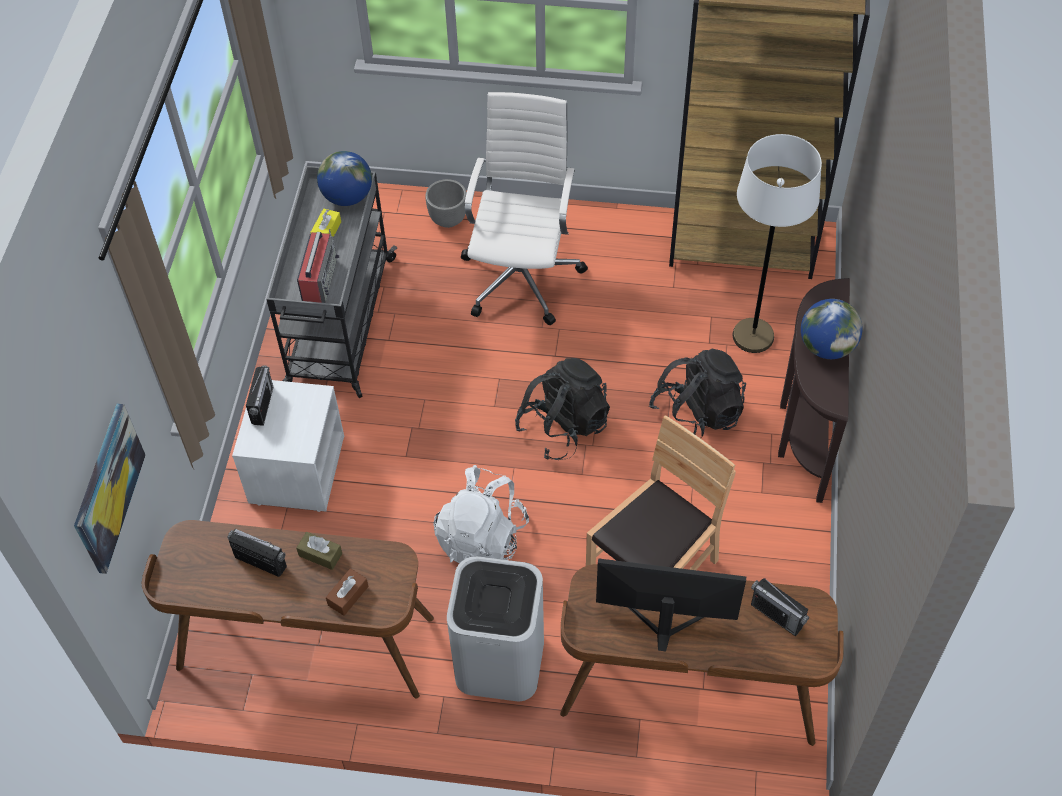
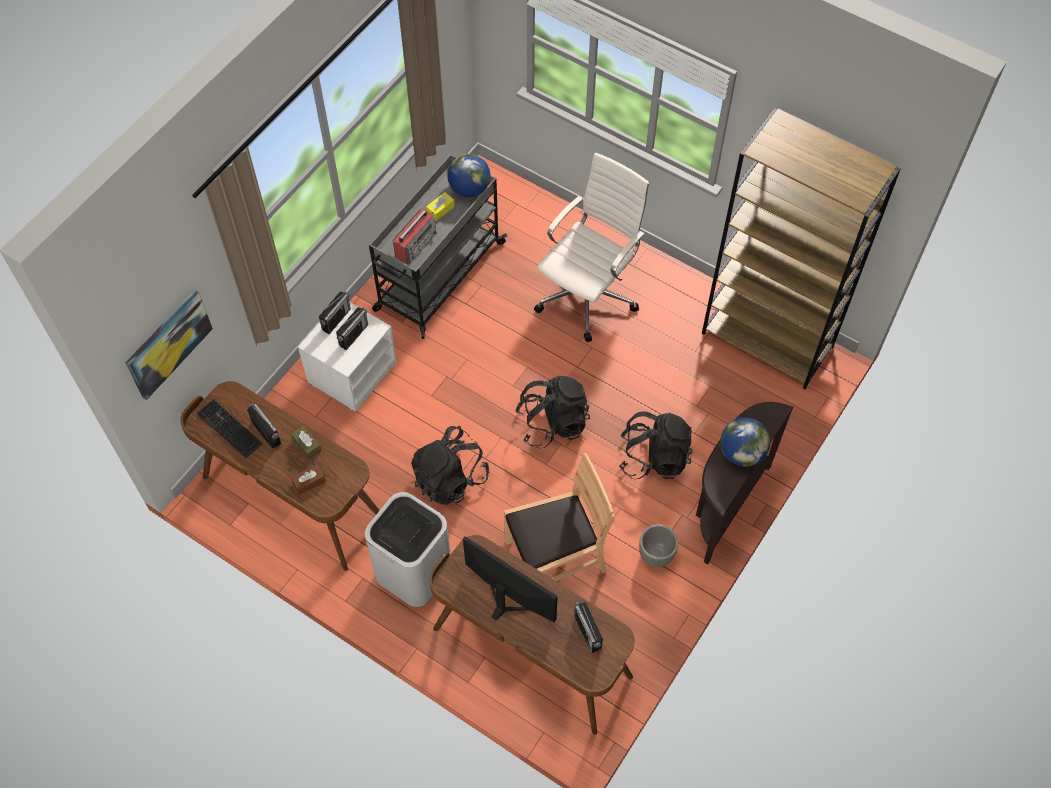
camera: 25 degrees right, 5 degrees up
(209, 579) = (227, 429): none -> keyboard
(294, 414) = (353, 335): none -> radio
(448, 219) = (559, 228): grey planter -> grey planter (656, 555)
(482, 538) = (450, 478): white backpack -> black backpack
(753, 336) = (732, 415): white floor lamp -> none

